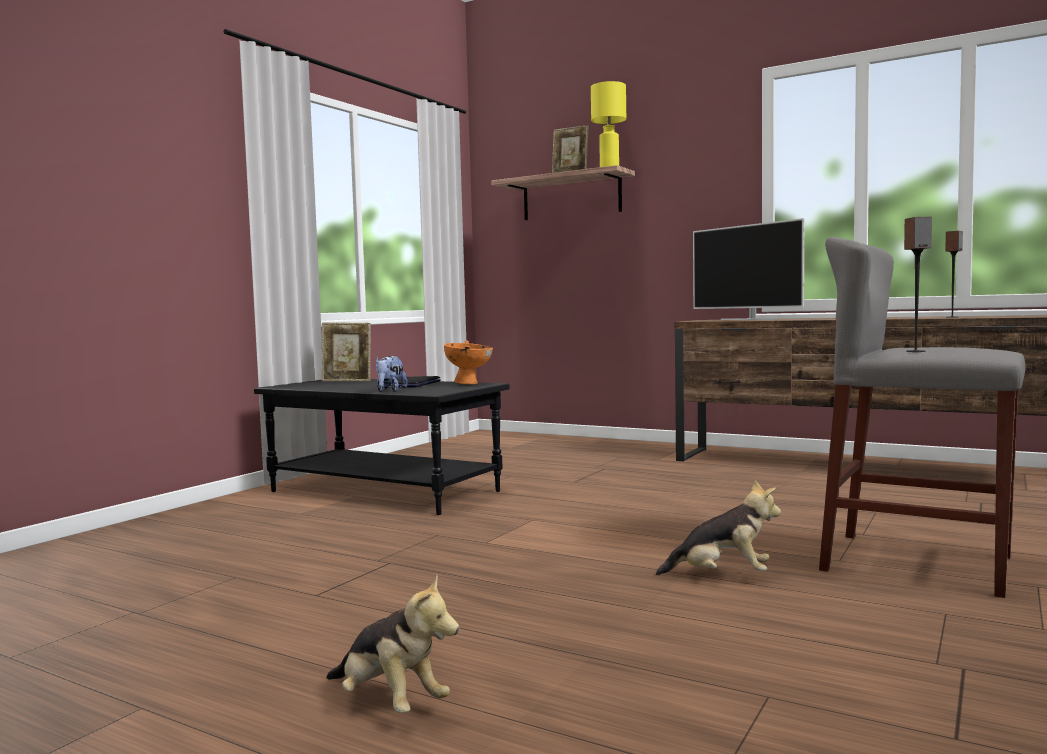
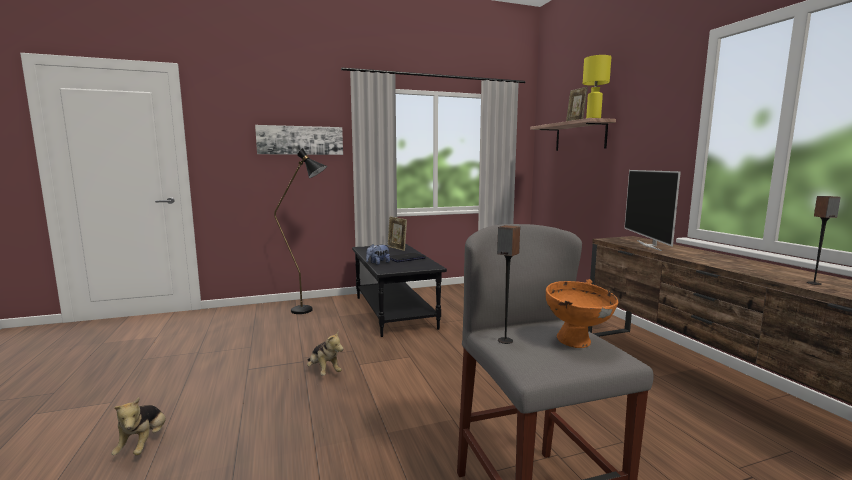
camera: 40 degrees right, 5 degrees up
(144, 163) = (300, 140): none -> picture
(220, 521) = (309, 311): none -> black floor lamp
(469, 383) = (428, 264): orange bowl -> orange bowl (577, 343)
(722, 576) = (398, 445): plush toy -> plush toy (324, 371)

